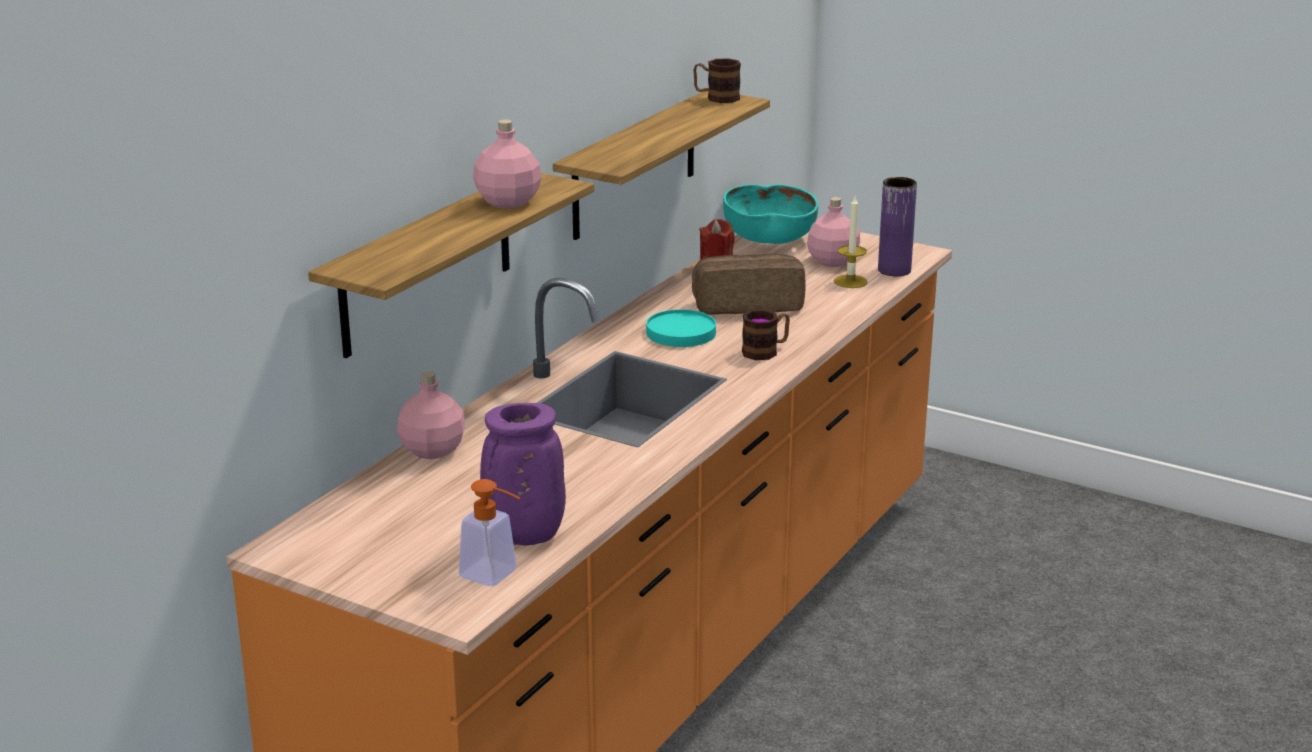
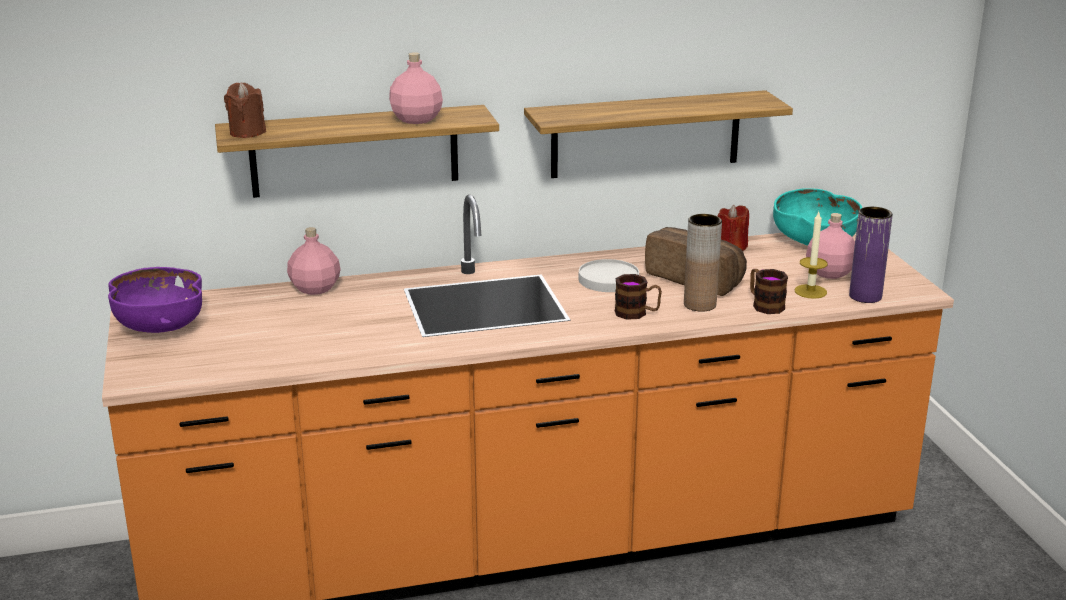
camera: 45 degrees right, 0 degrees up
(357, 555) = (160, 326): none -> purple bowl
(377, 268) = (247, 132): none -> brown candle
(496, 576) = (189, 371): soap dispenser -> none
(523, 537) = (249, 357): purple vase -> none
(681, 332) = (609, 279): turquoise plate -> white plate
(716, 98) = (753, 97): mug -> mug (764, 304)
(796, 324) = (699, 305): none -> brown vase

